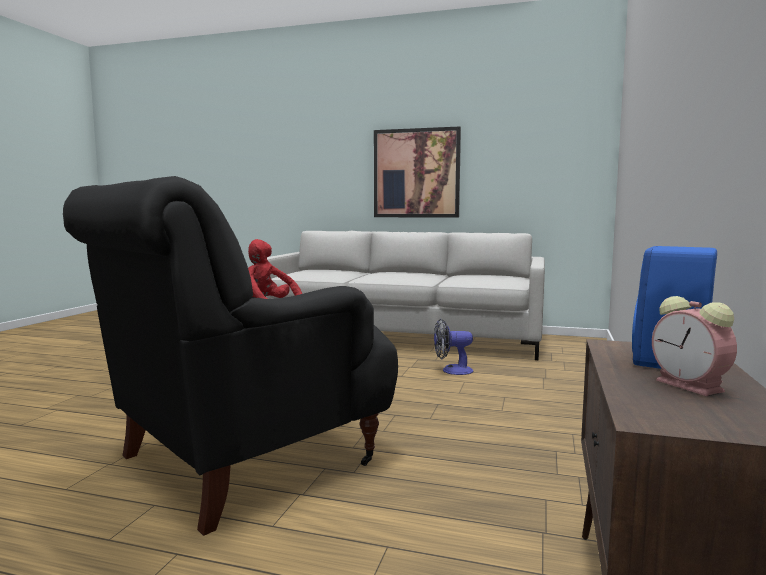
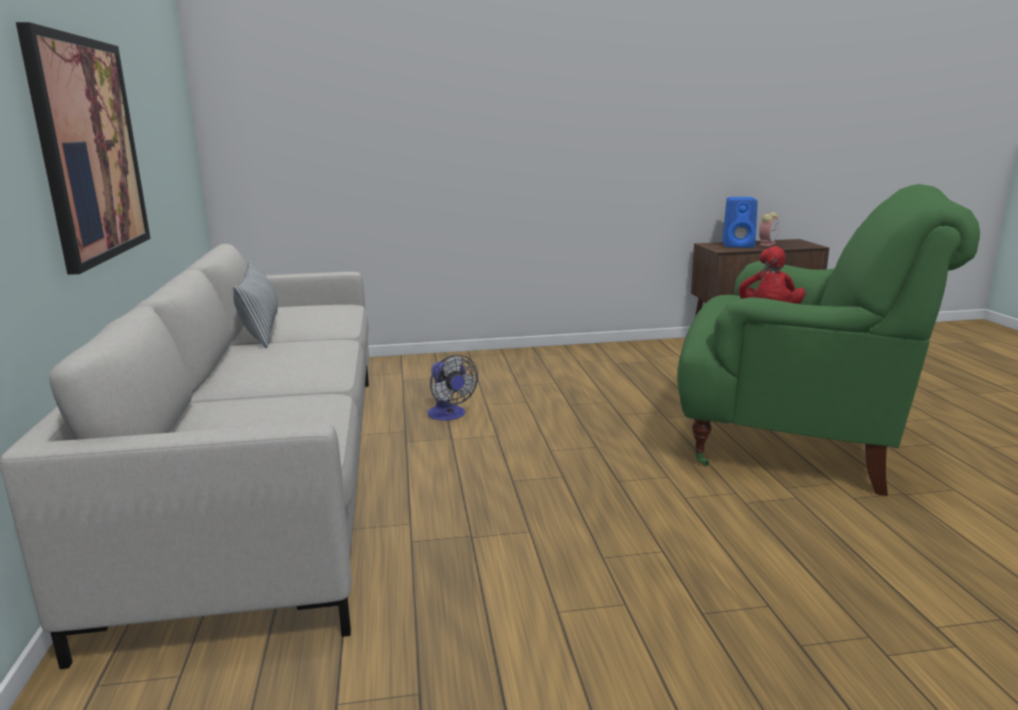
camera: 115 degrees left, 10 degrees up
(242, 461) = (794, 443): black armchair -> green armchair
(459, 275) = (261, 330): none -> pillow

